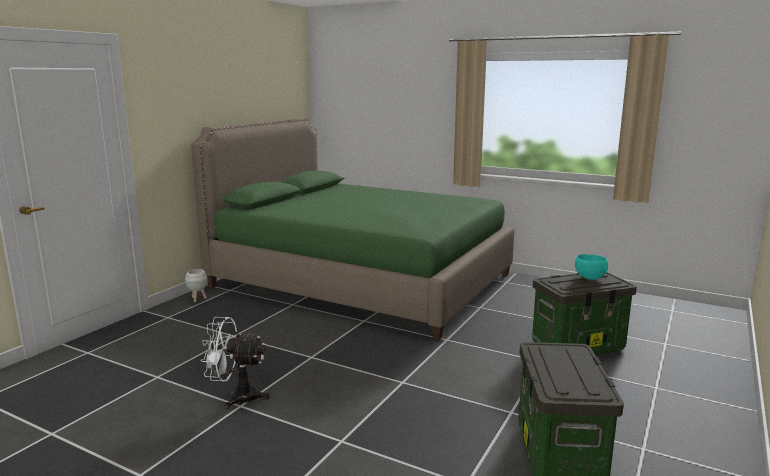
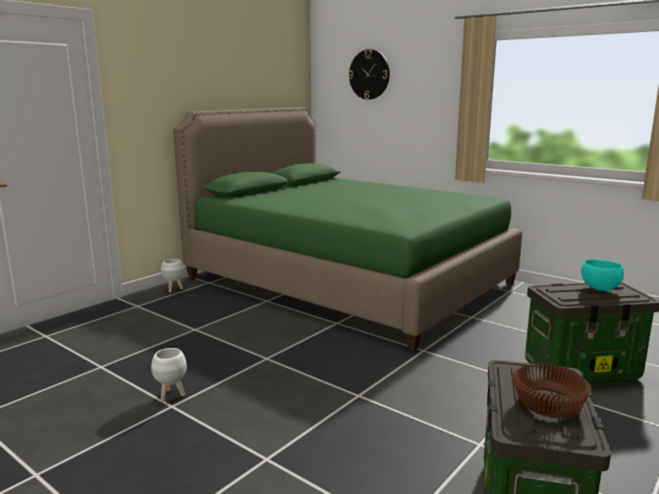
camera: 10 degrees right, 0 degrees up
(236, 397) = (171, 396): white fan -> white planter
(368, 87) = (369, 74): none -> wall clock
(574, 372) = (549, 404): none -> brown bowl

